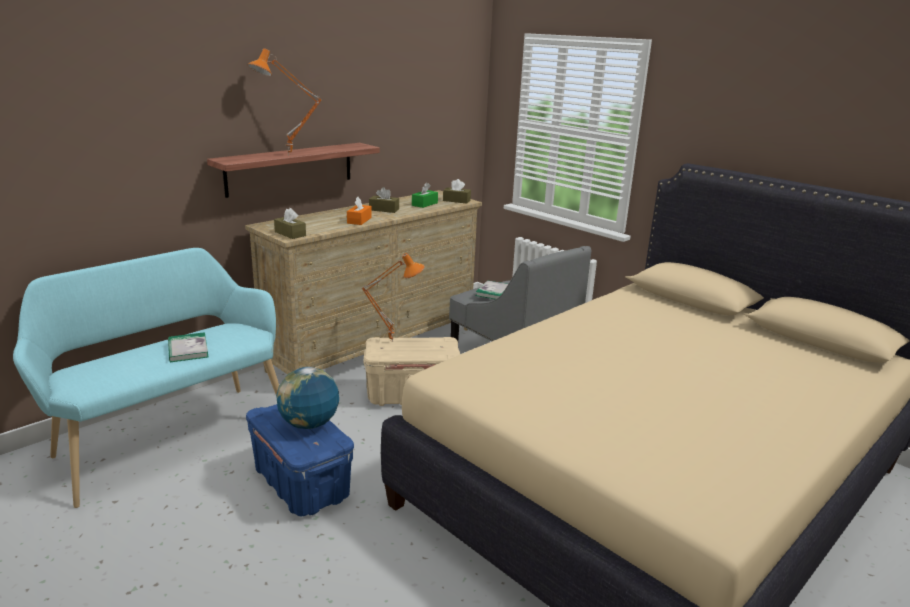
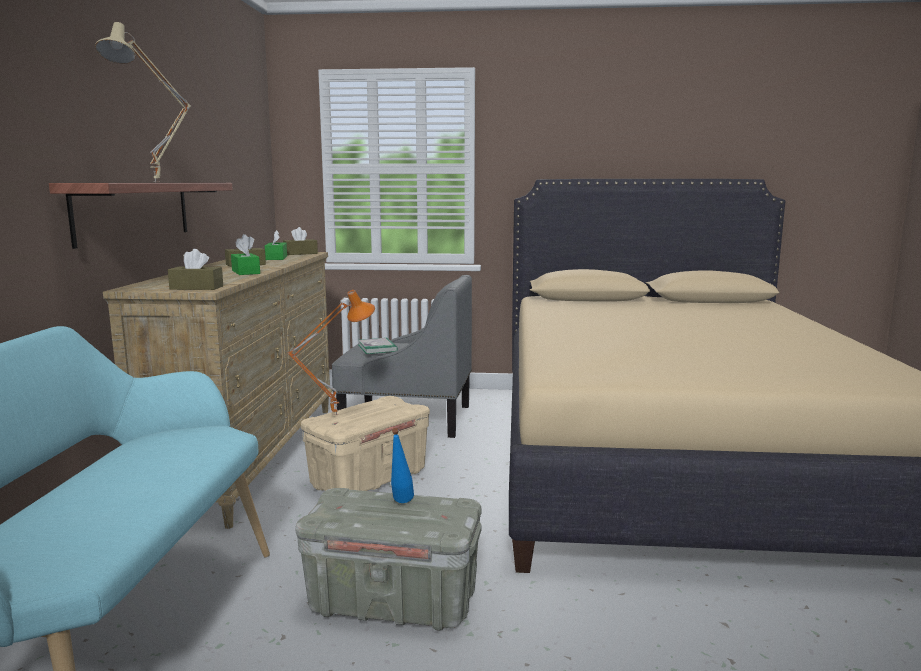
camera: 40 degrees left, 10 degrees down
(188, 349) = (151, 470): book -> none
(289, 155) = (158, 182): orange table lamp -> beige table lamp
(302, 484) = (394, 602): blue storage box -> grey storage box
(309, 424) = (401, 504): globe -> blue bottle
(359, 220) = (245, 272): orange tissue box -> green tissue box

